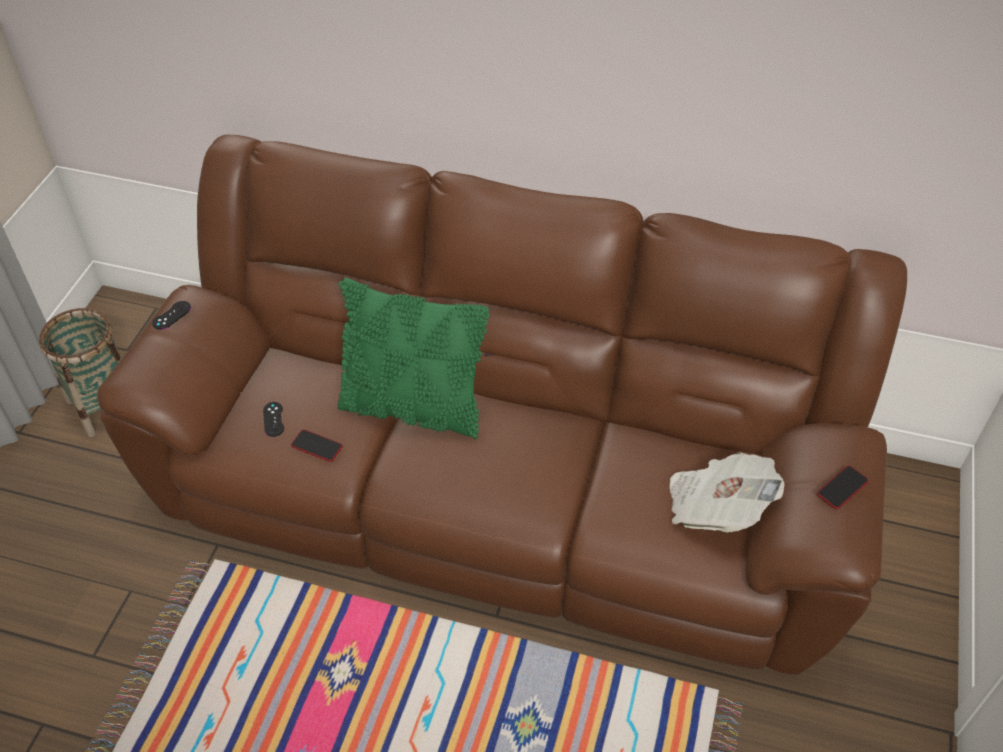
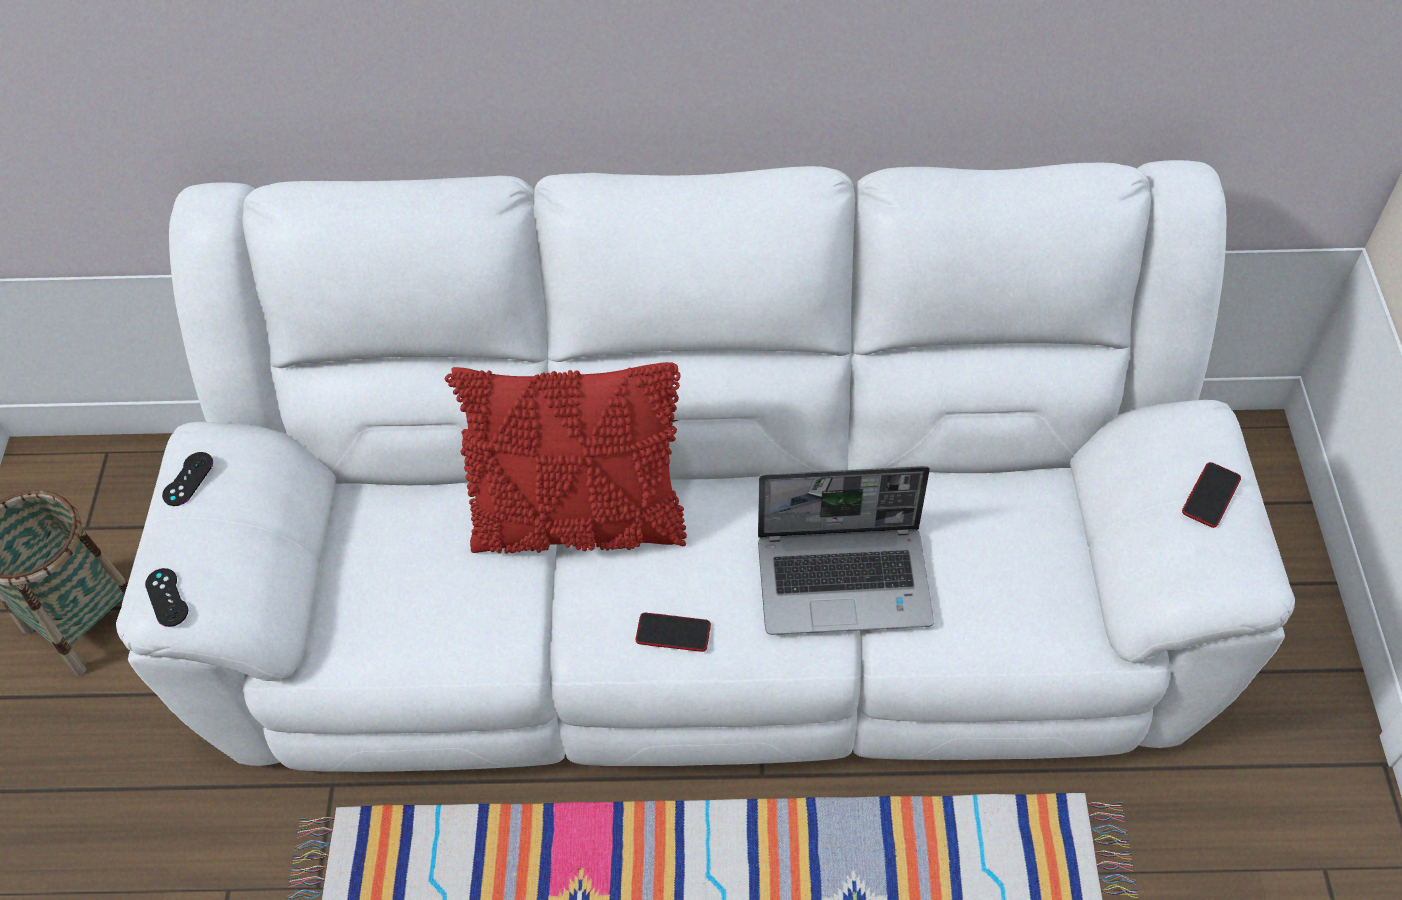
camera: 15 degrees left, 5 degrees up
(273, 419) = (384, 592): black game controller -> black game controller (167, 597)
(317, 446) = (463, 616): phone -> phone (673, 633)
(414, 408) = (580, 523): green pillow -> red pillow
(501, 490) = (706, 595): brown sofa -> white sofa
(576, 487) = (845, 580): none -> laptop
(716, 507) = (1039, 558): newspaper -> none

